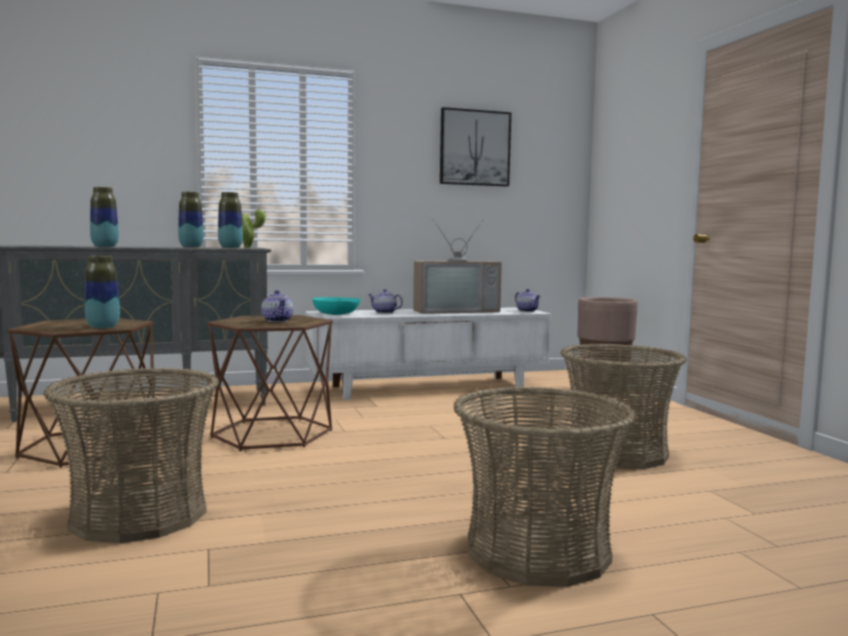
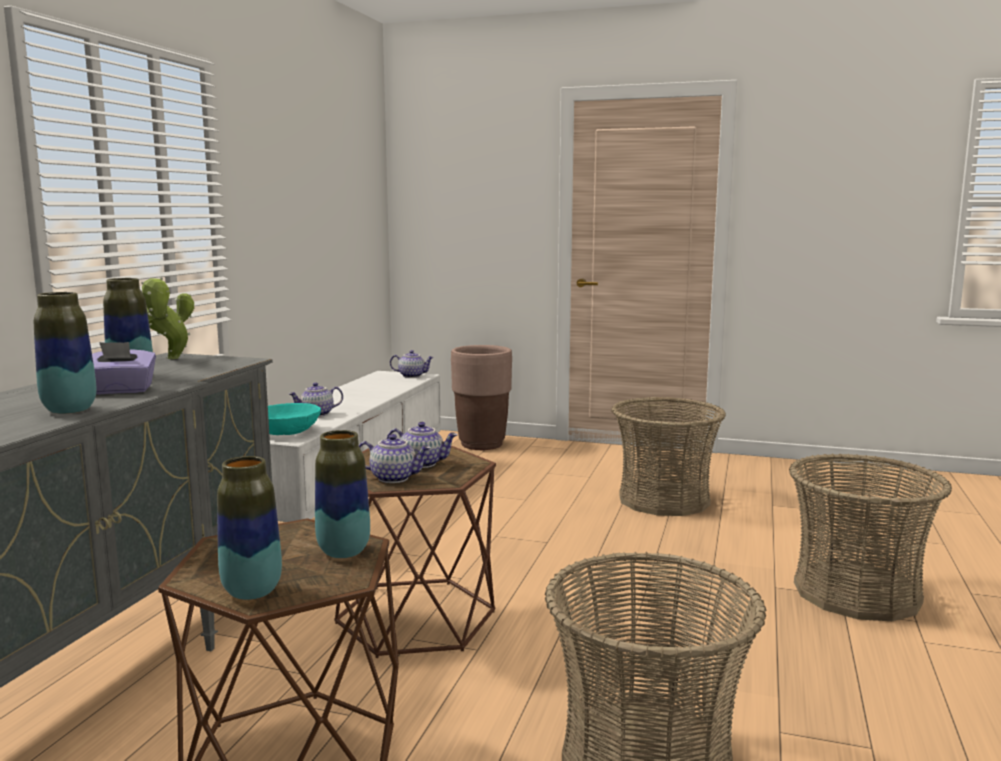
camera: 55 degrees left, 5 degrees up
(154, 247) = (120, 390): none -> purple tissue box
(230, 248) = (201, 366): vase -> vase (252, 592)
(240, 321) = (394, 478): none -> teapot
(455, 311) = (359, 392): television -> none
(474, 148) = (314, 176): picture -> none

